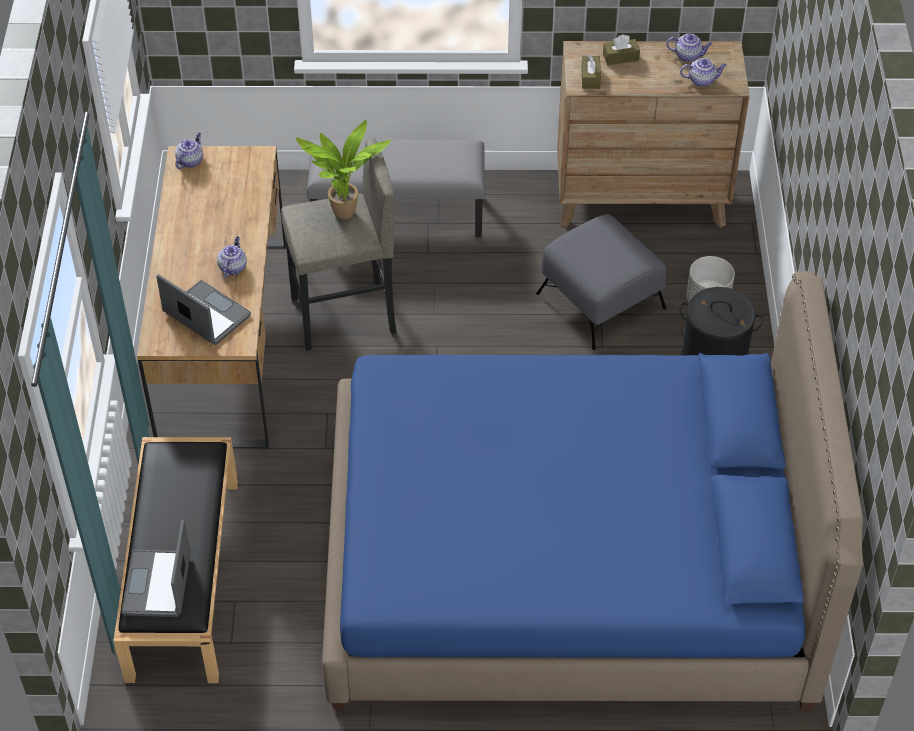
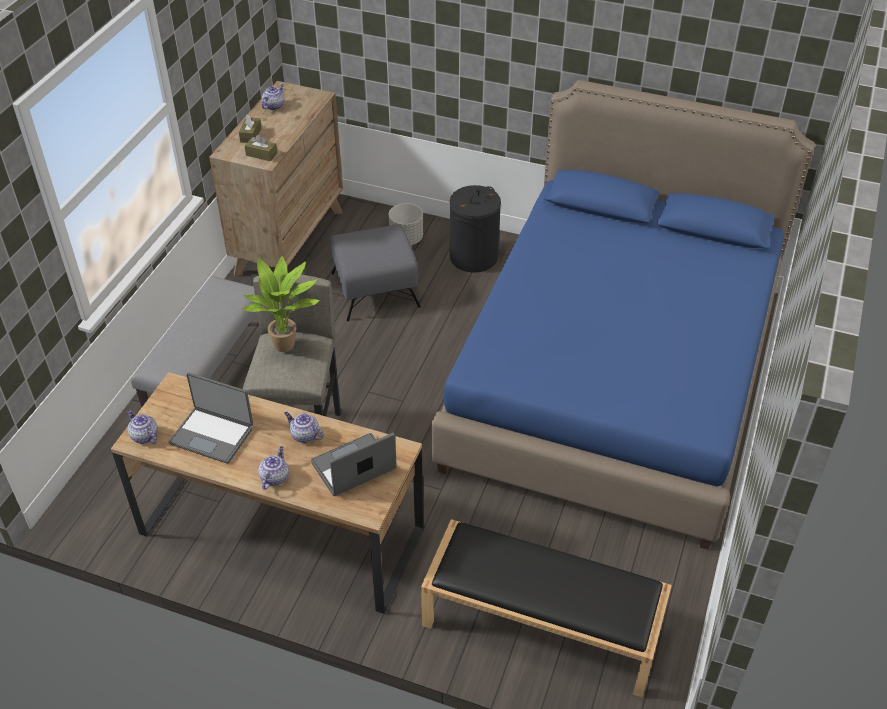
camera: 70 degrees left, 5 degrees down
(159, 584) = (607, 604): laptop -> laptop (212, 435)
(702, 80) = (304, 107): teapot -> teapot (274, 477)

